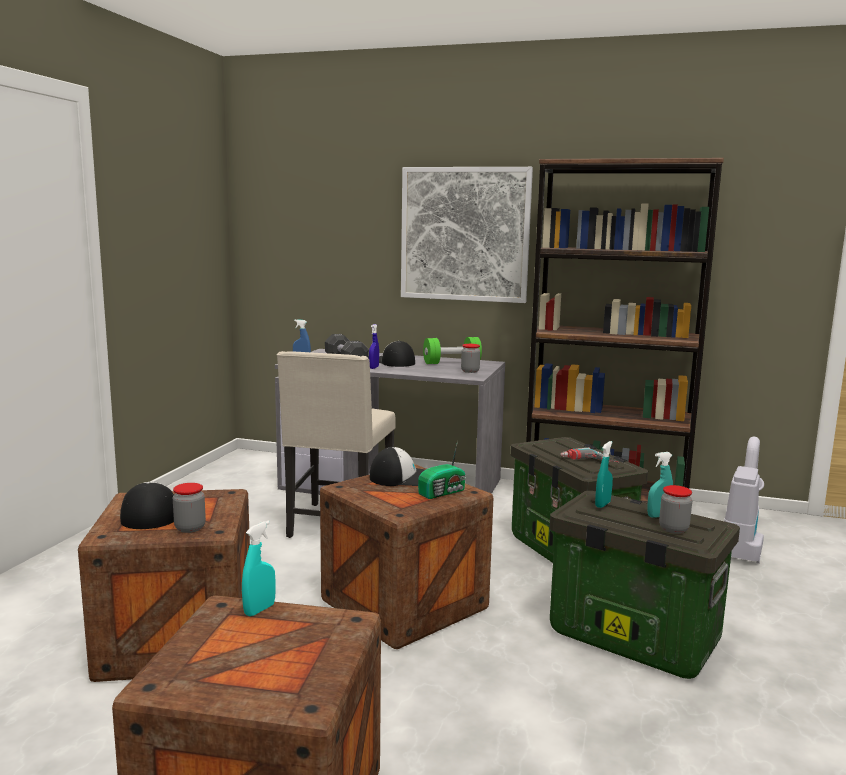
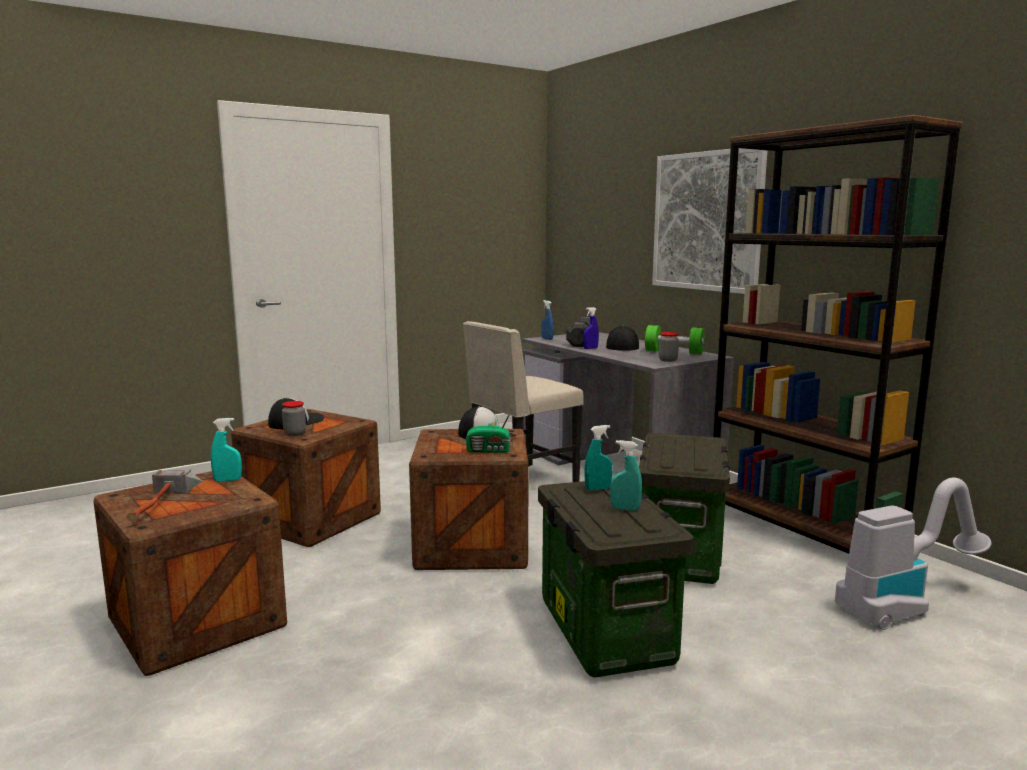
camera: 40 degrees right, 0 degrees up
(266, 672) = (163, 506): none -> hammer
(588, 462) = (677, 458): power drill -> none
(673, 529) = (610, 520): jar -> none

